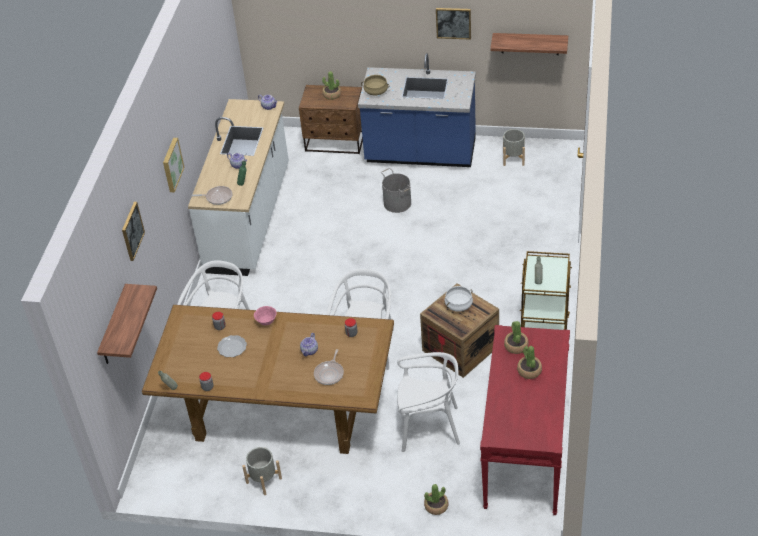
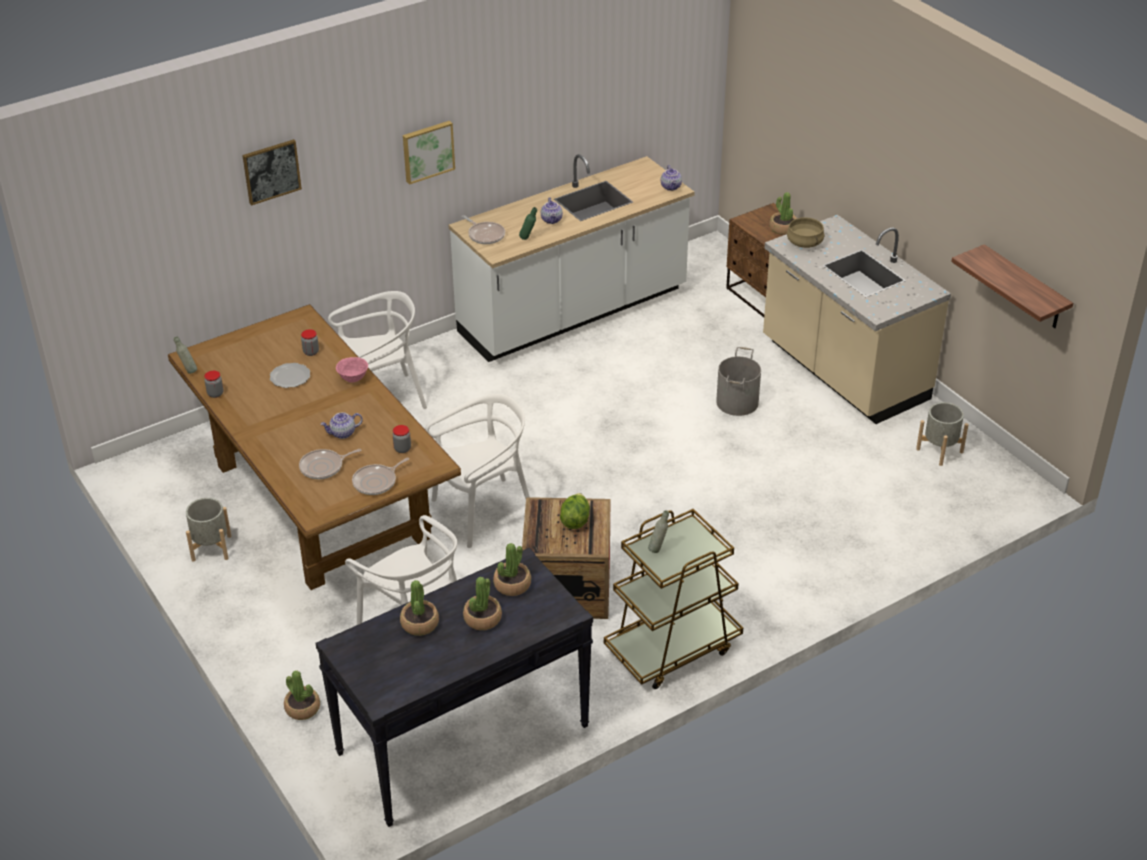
camera: 45 degrees right, 5 degrees down
(114, 327) = (167, 256): shelf -> none
(367, 358) = (377, 482): none -> frying pan
(420, 153) = (843, 372): blue counter -> beige counter
(453, 23) = (942, 202): picture -> none
(458, 305) = (575, 520): white cooking pot -> lettuce
(508, 397) = (420, 623): none -> potted plant
(525, 451) = (462, 740): red console table -> black console table

